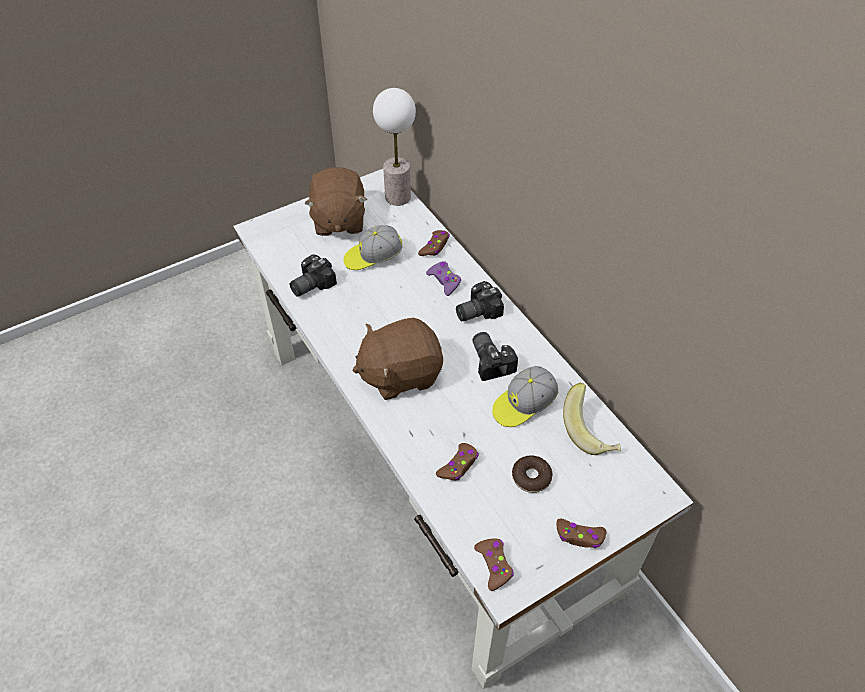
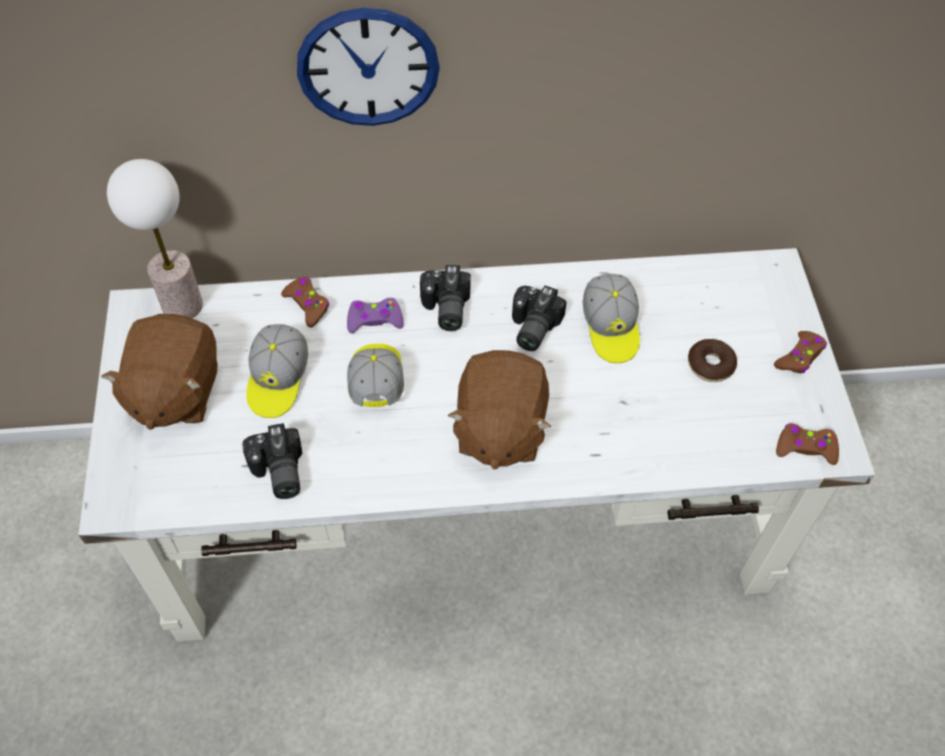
camera: 65 degrees left, 5 degrees up
(338, 220) = (174, 392): brown plush toy -> brown plush toy turned 75 degrees clockwise
(399, 300) = (376, 381): none -> cap
(458, 465) = (664, 426): brown game controller -> none
(492, 360) = (530, 328): camera -> camera turned 75 degrees counterclockwise
(504, 121) = (368, 68): none -> wall clock
(590, 431) = (675, 286): banana -> none

